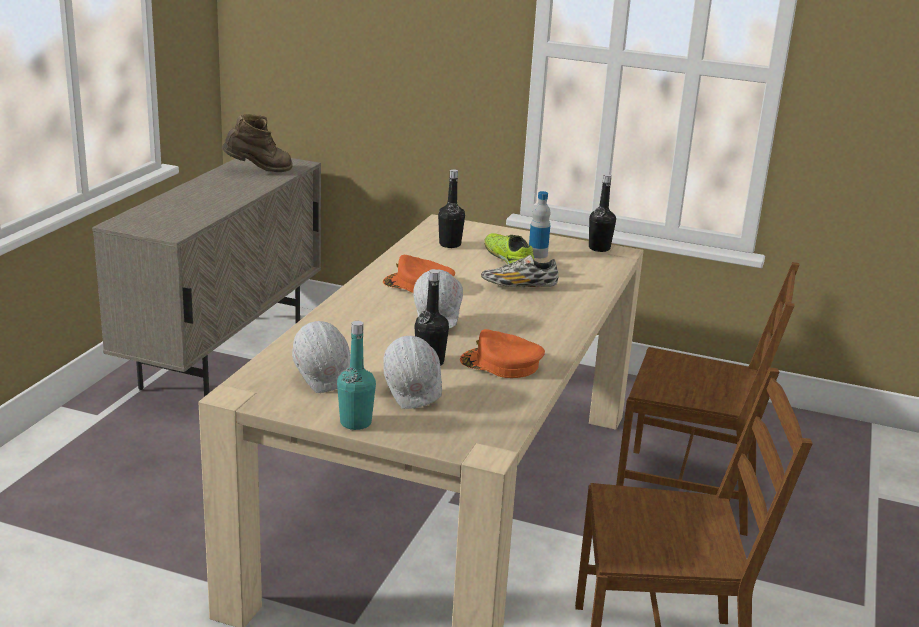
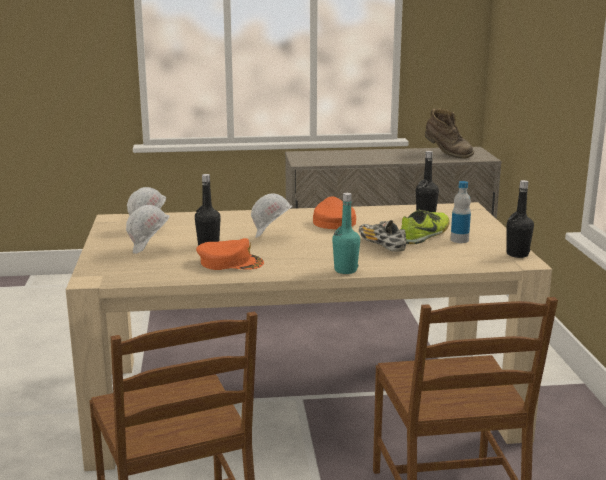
camera: 65 degrees right, 5 degrees down
(355, 423) = (102, 246): turquoise bottle -> turquoise bottle (345, 270)
(501, 364) = (230, 262): orange cap -> orange cap turned 105 degrees clockwise

